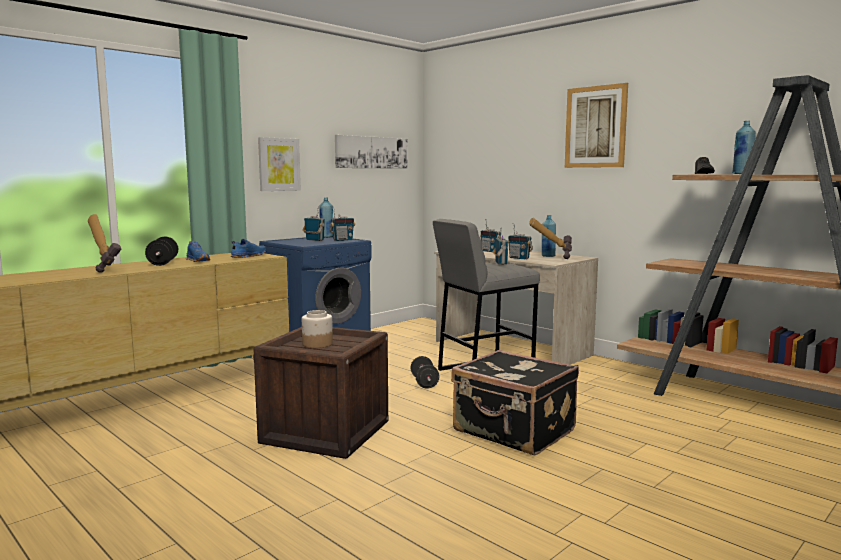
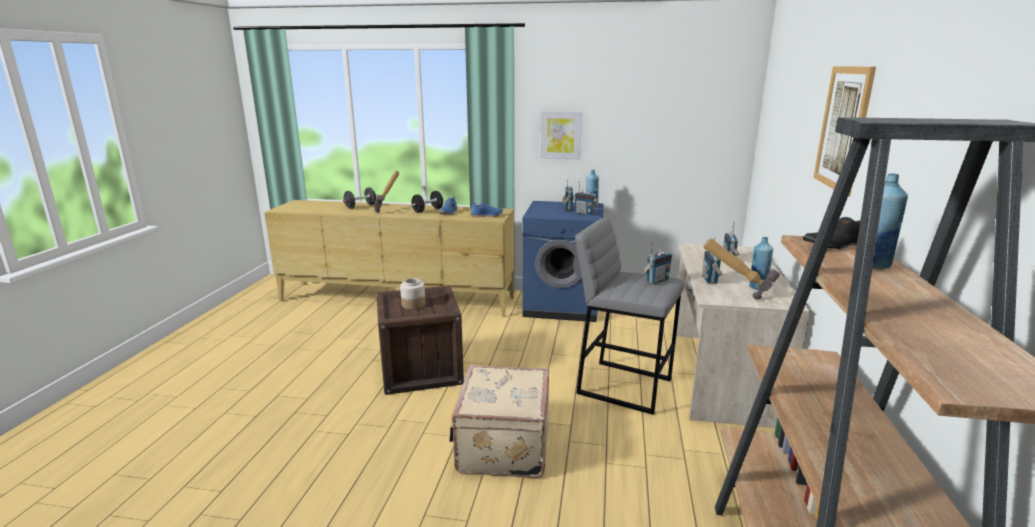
camera: 55 degrees right, 10 degrees up
(371, 152) = (675, 123): picture -> none
(424, 383) = (560, 368): black dumbbell -> black dumbbell (360, 206)
(513, 432) = (501, 446): black suitcase -> beige suitcase

